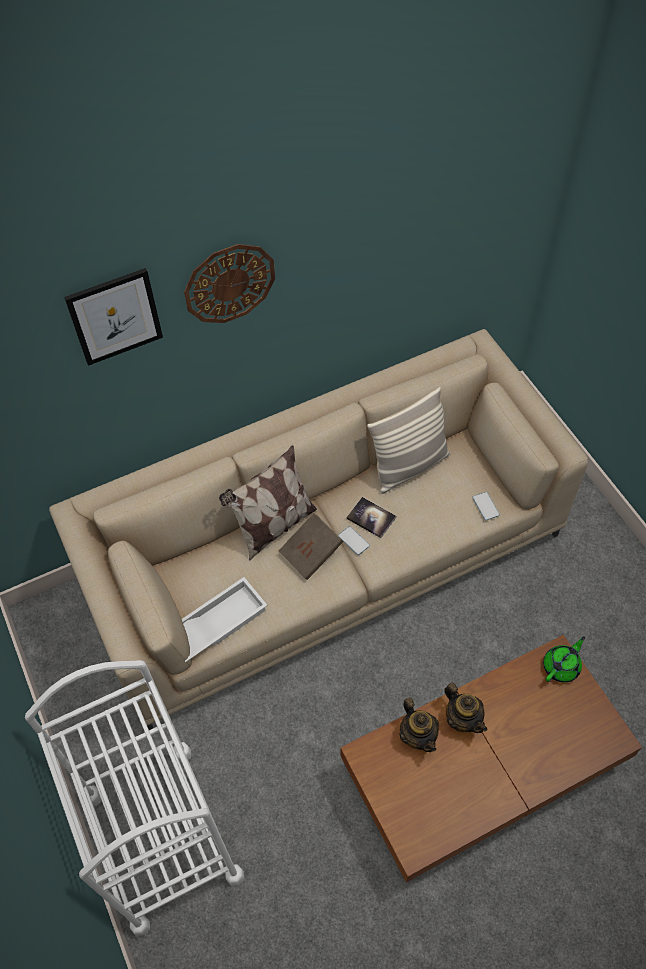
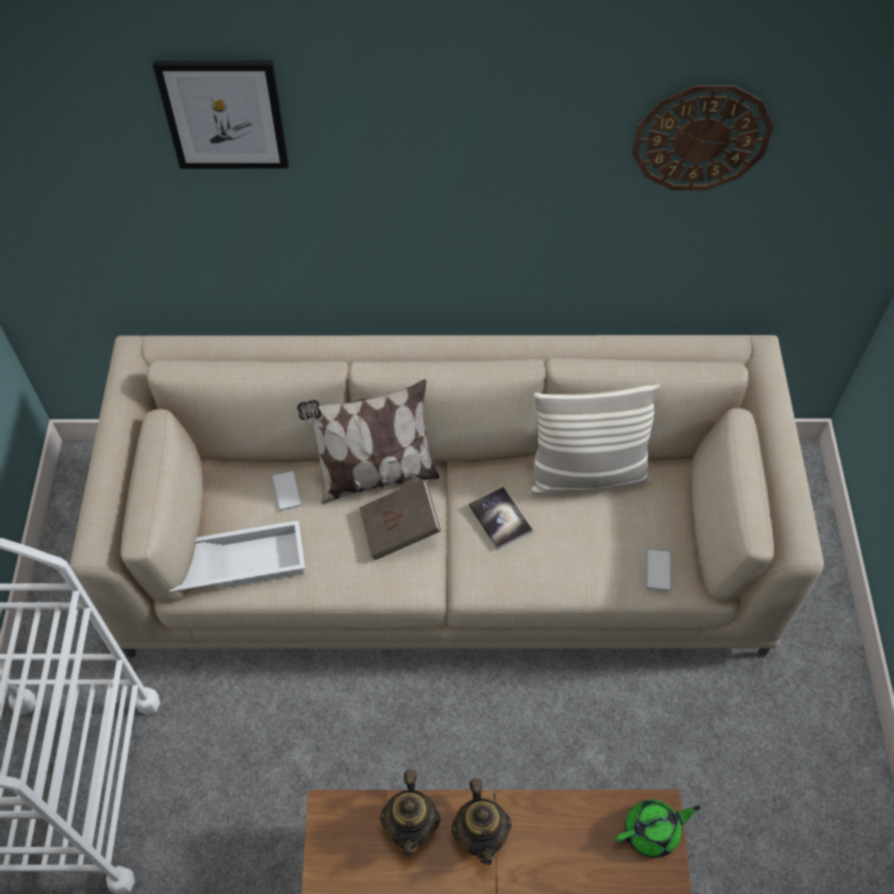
camera: 25 degrees right, 0 degrees up
(229, 283) = (394, 127): wall clock -> wall clock (701, 138)
(353, 541) = (462, 537): phone -> phone (287, 491)

